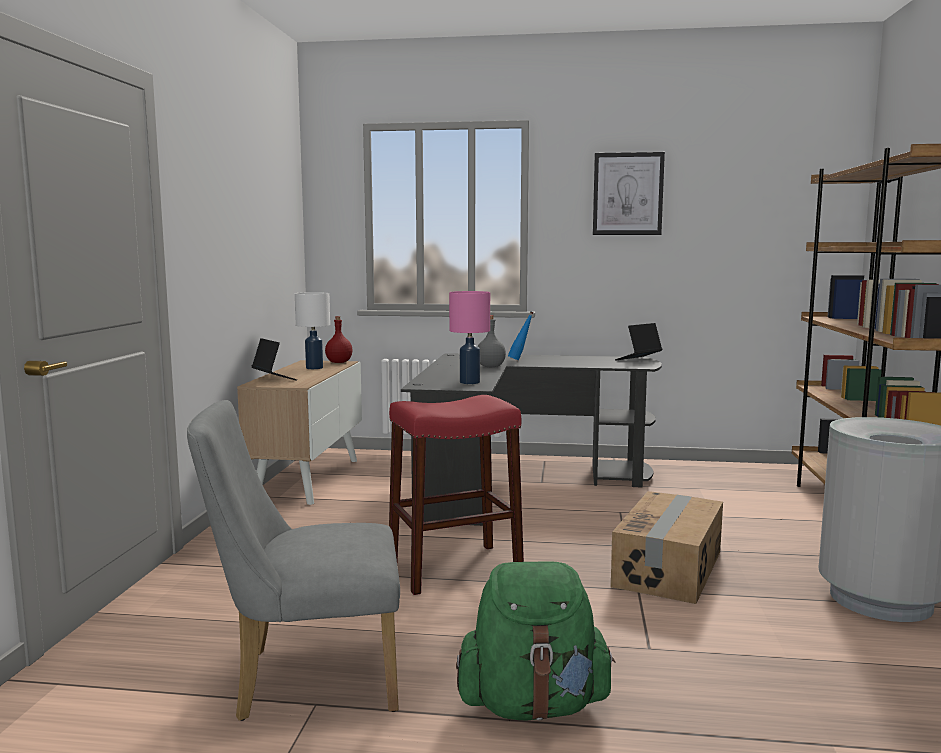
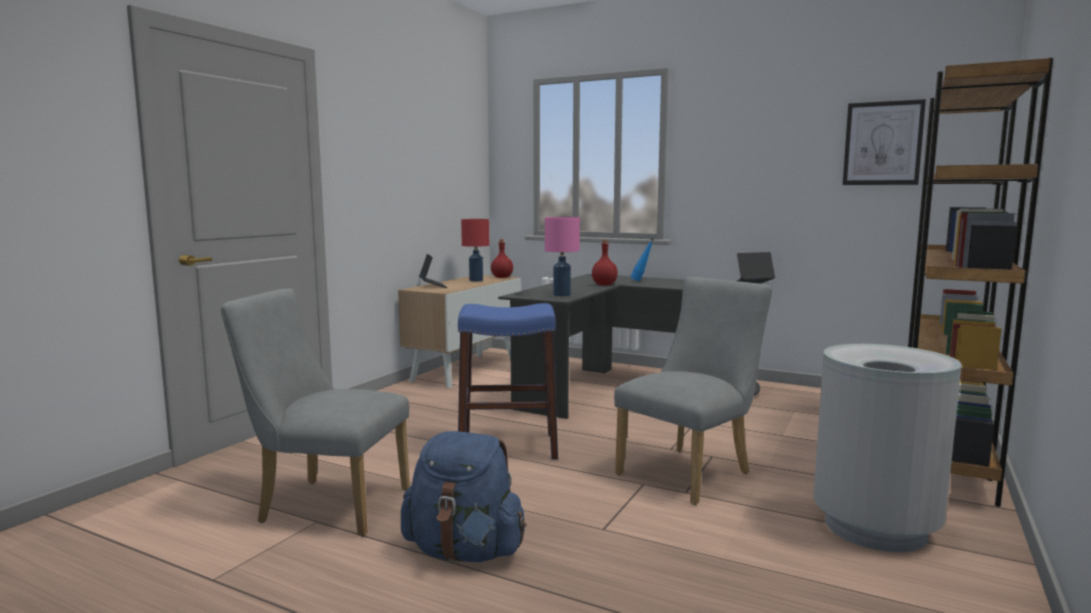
camera: 20 degrees right, 0 degrees up
(314, 368) = (476, 280): white table lamp -> red table lamp
(454, 568) = (508, 447): red stool -> blue stool
(490, 366) = (604, 285): grey bottle -> red bottle
(533, 705) = (465, 552): green backpack -> blue backpack
(628, 194) = (756, 131): picture -> picture (882, 143)
(669, 568) = (690, 472): cardboard box -> grey chair

